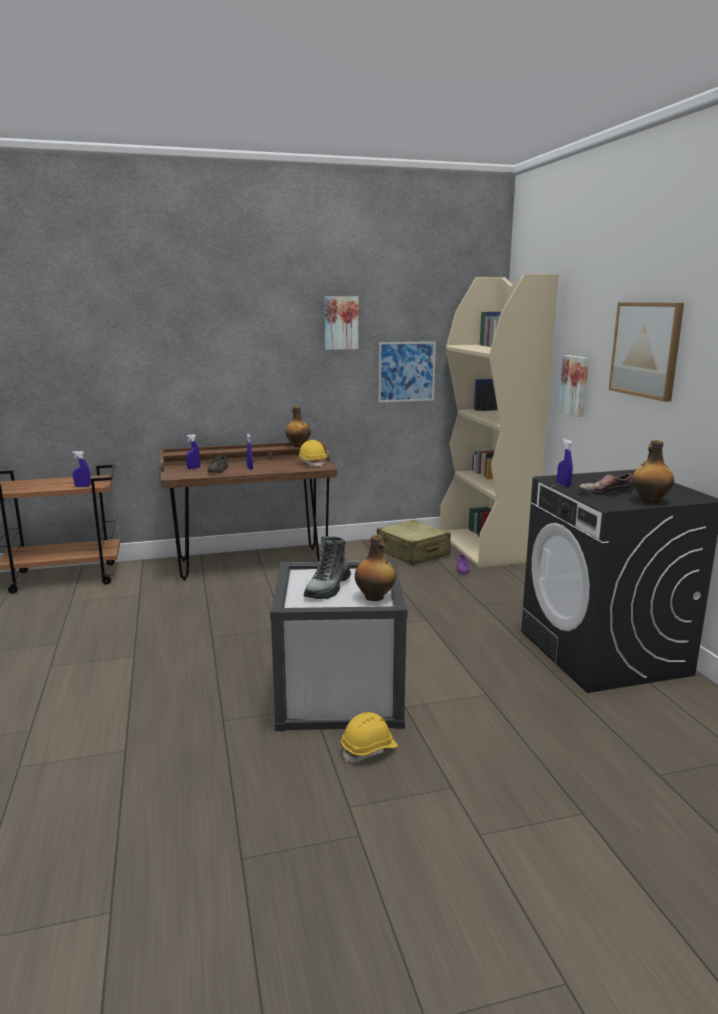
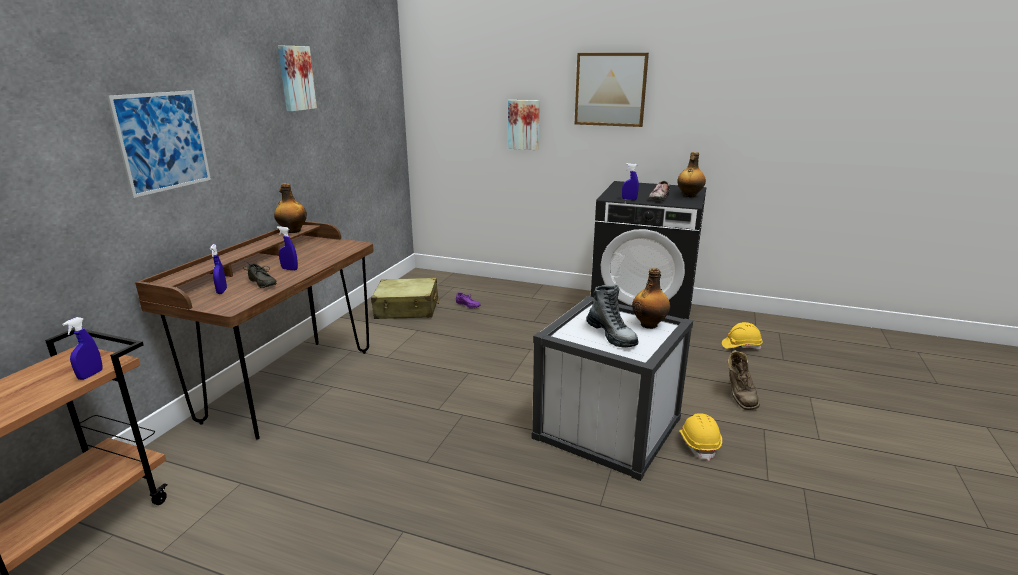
camera: 55 degrees left, 5 degrees up
(312, 463) = (332, 245): yellow hard hat -> yellow hard hat (741, 346)
(406, 371) = (350, 129): picture -> picture (163, 141)
(485, 548) = (445, 283): beige bookcase -> none
(503, 757) = (739, 396): none -> brown boot

